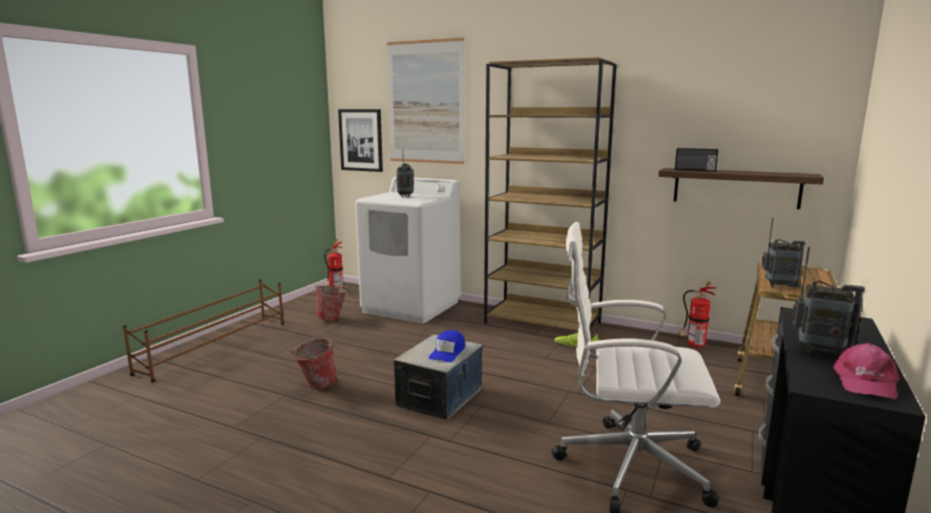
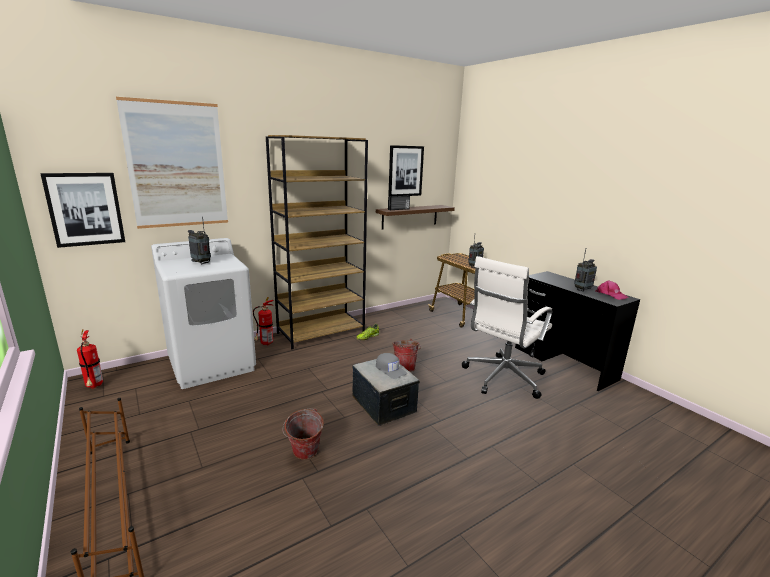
camera: 60 degrees left, 5 degrees up
(333, 319) = (170, 408): bucket -> bucket (405, 368)
(448, 352) = (390, 369): blue cap -> grey cap
(693, 346) = (404, 312): fire extinguisher -> fire extinguisher (265, 344)
(729, 109) = (405, 171): none -> picture

